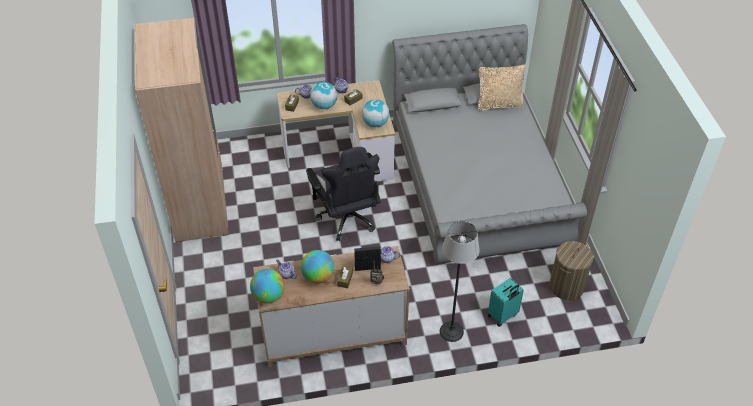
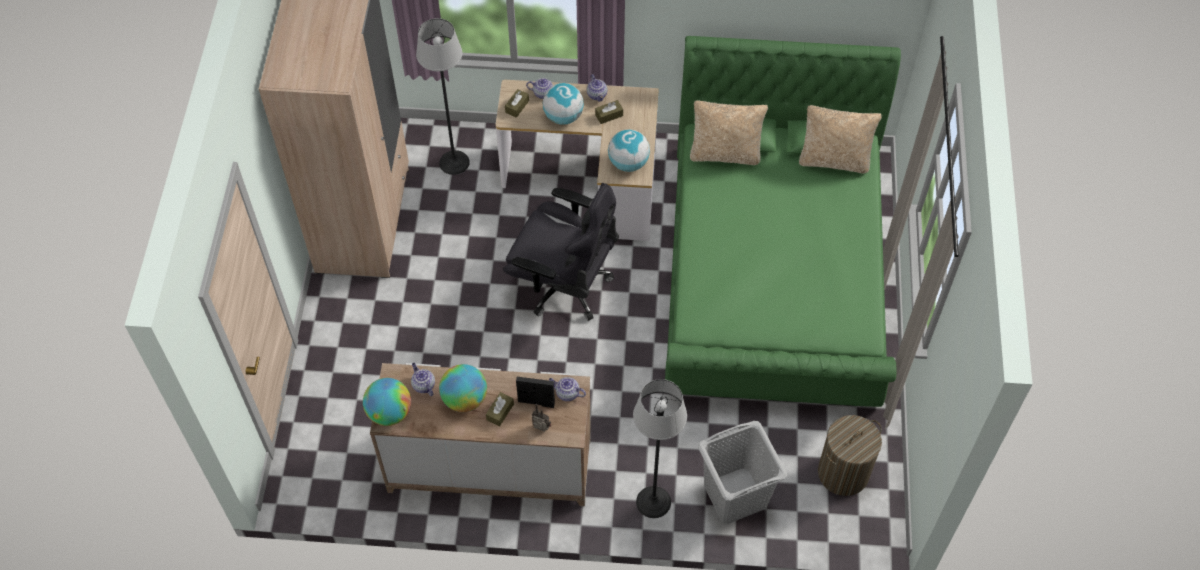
camera: 15 degrees right, 10 degrees up
(251, 159) = (454, 162): none -> floor lamp
(345, 215) = (562, 284): black office chair -> black office chair turned 60 degrees counterclockwise
(431, 114) = (725, 155): none -> beige pillow
(478, 180) = (773, 270): grey bed -> green bed
(503, 316) = (735, 496): turquoise suitcase -> grey laundry basket

